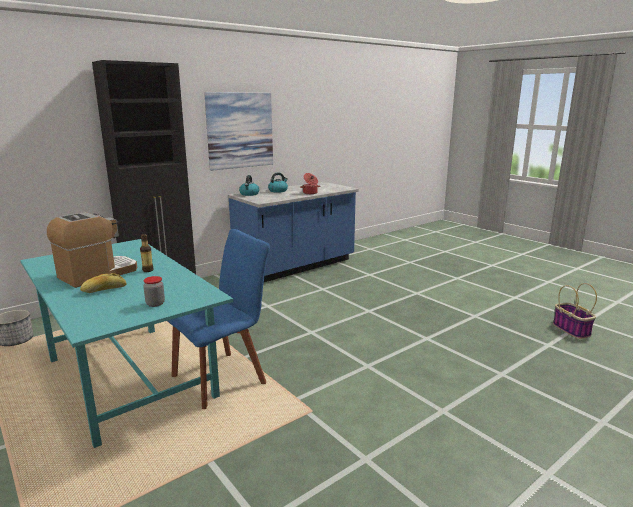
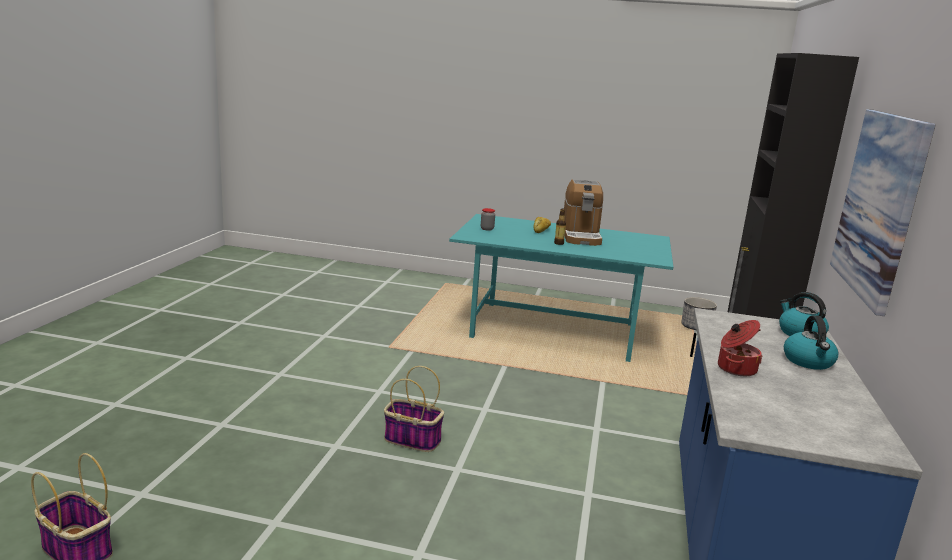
camera: 140 degrees right, 0 degrees up
(223, 377) = (490, 348): blue chair -> none
(378, 329) = (411, 440): none -> basket

